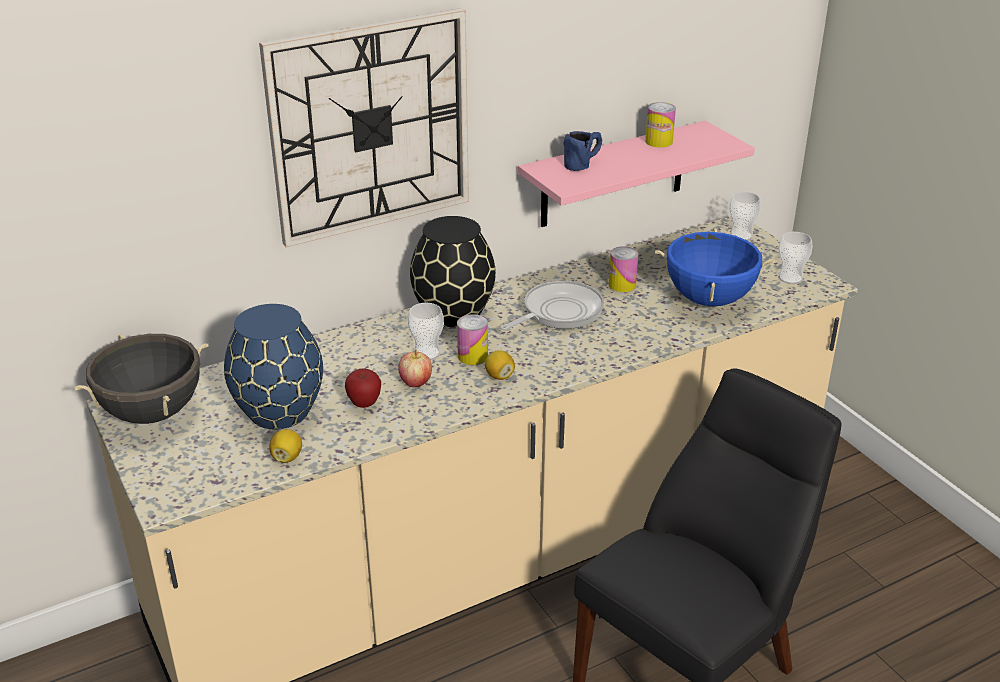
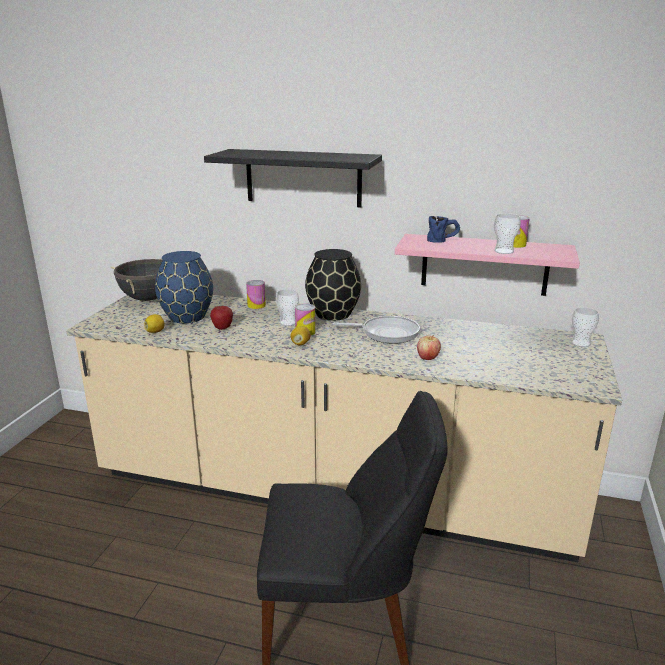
camera: 45 degrees right, 10 degrees down
(370, 127) = (303, 178): wall clock -> black shelf
(416, 382) = (259, 330): apple -> apple (428, 358)
(622, 285) = (448, 336): can -> can (256, 305)
(709, 299) = (490, 361): blue cooking pot -> none
(790, 278) = (574, 374): cup -> cup (504, 251)

